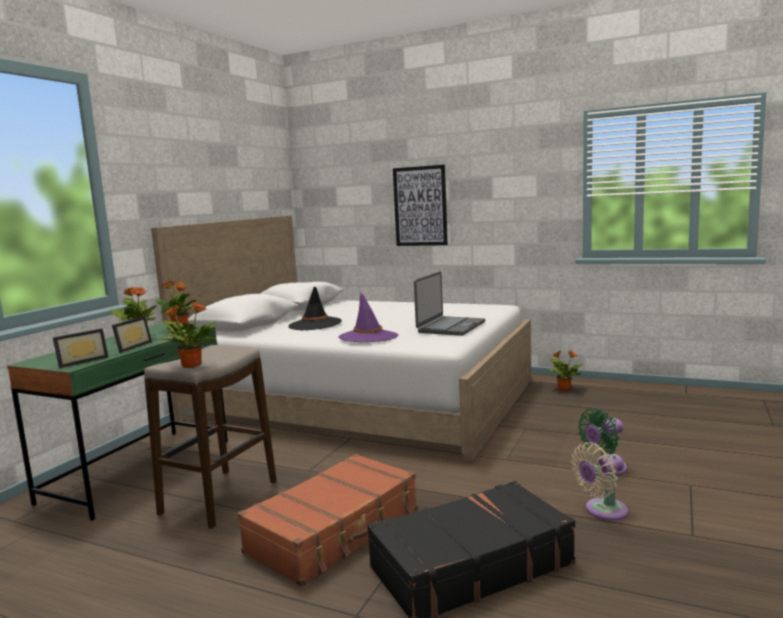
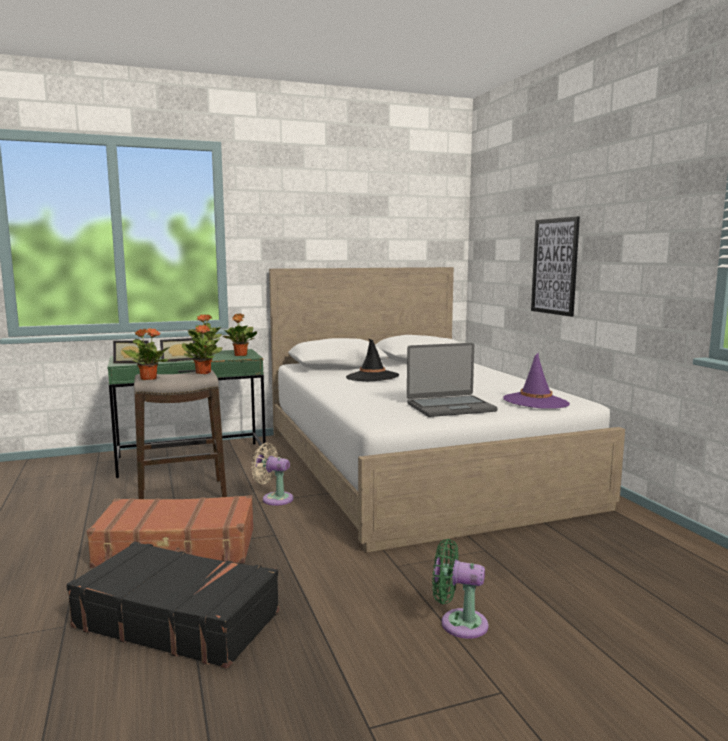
camera: 45 degrees right, 0 degrees up
(368, 337) = (363, 396): purple hat -> purple hat (535, 402)
(563, 388) = (633, 533): potted plant -> potted plant (203, 373)
(602, 511) = (354, 652): beige fan -> beige fan (274, 498)

